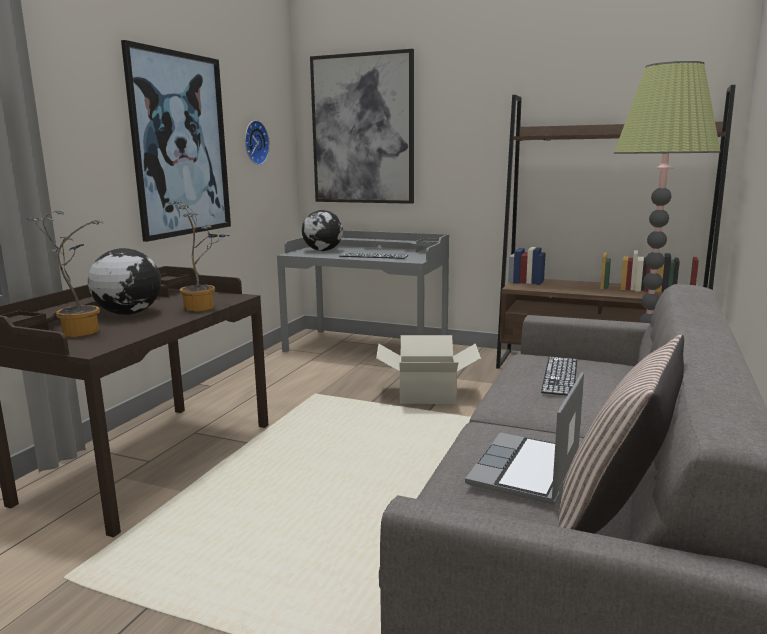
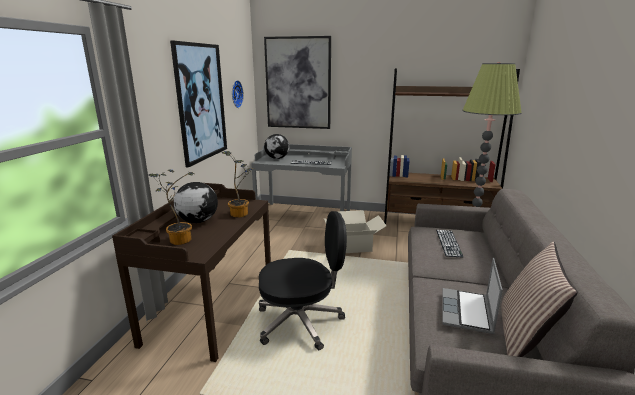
camera: 10 degrees left, 5 degrees up
(281, 494) = (301, 322): none -> black office chair

